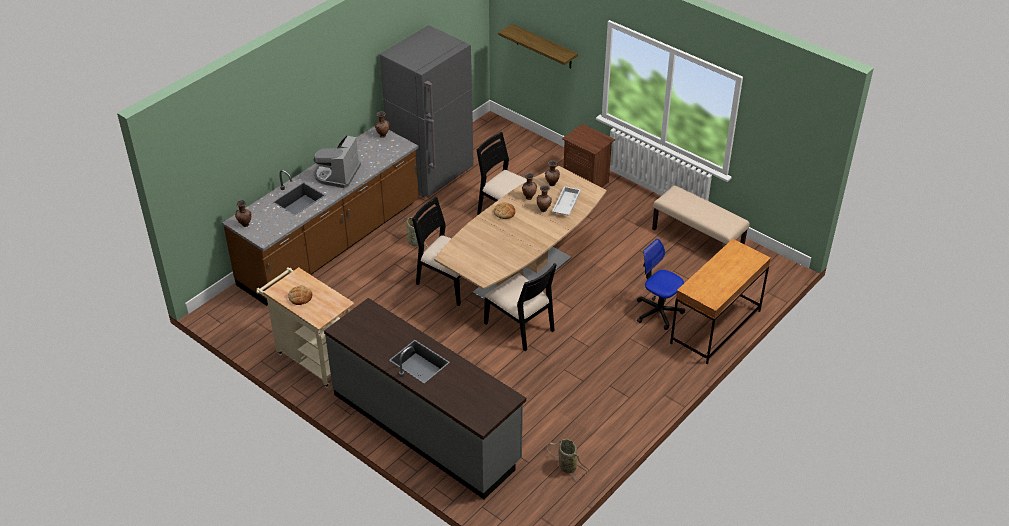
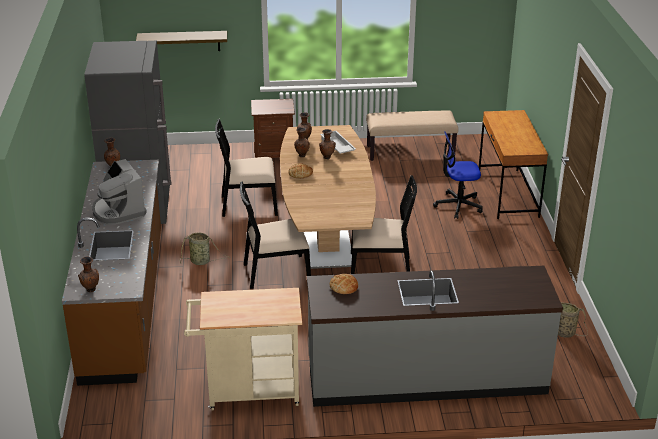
camera: 45 degrees left, 10 degrees down
(300, 297) = (243, 311): bread -> bread (344, 286)

